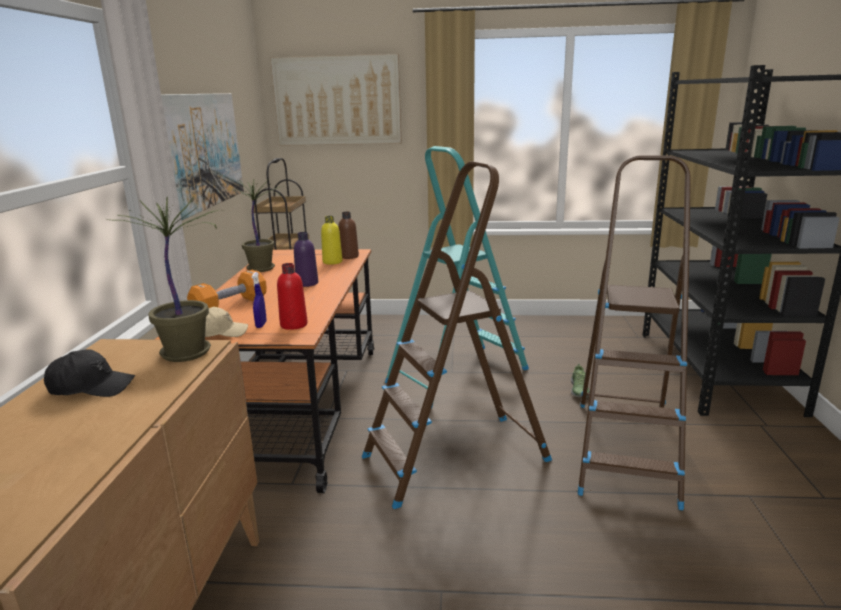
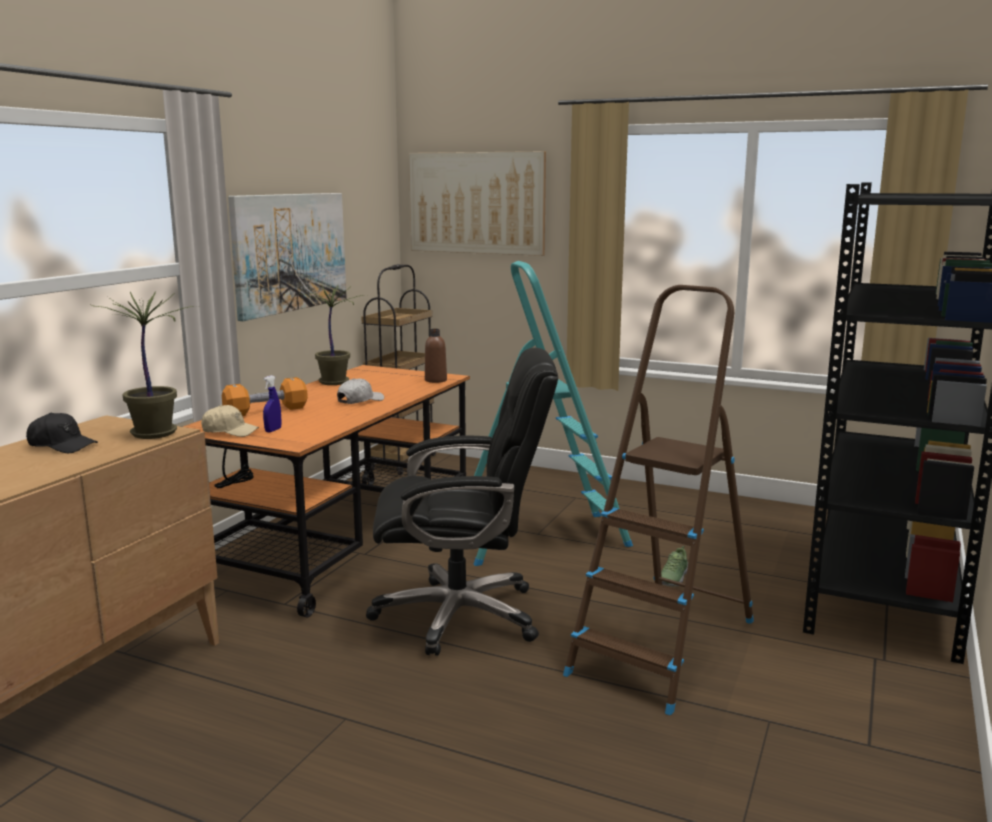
camera: 20 degrees right, 5 degrees down
(294, 325) = (301, 434): red bottle -> none
(307, 283) = (360, 401): purple bottle -> white cap
(332, 262) = (411, 383): yellow bottle -> none
(454, 458) = (461, 615): brown step ladder -> black office chair

